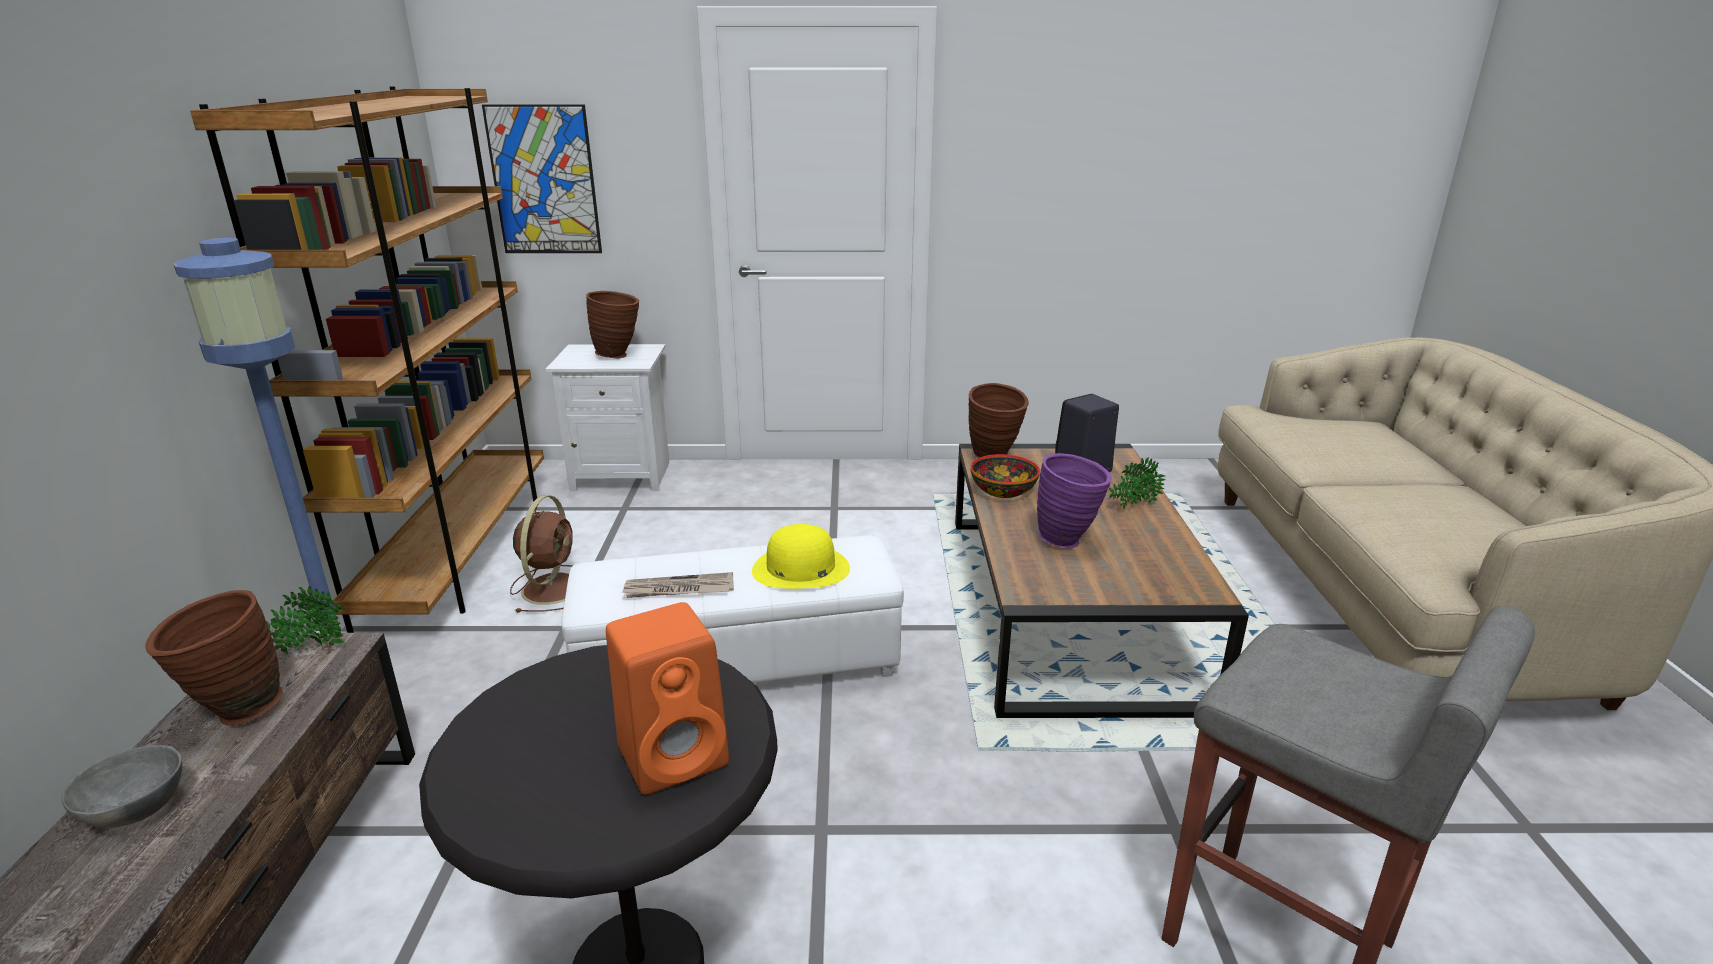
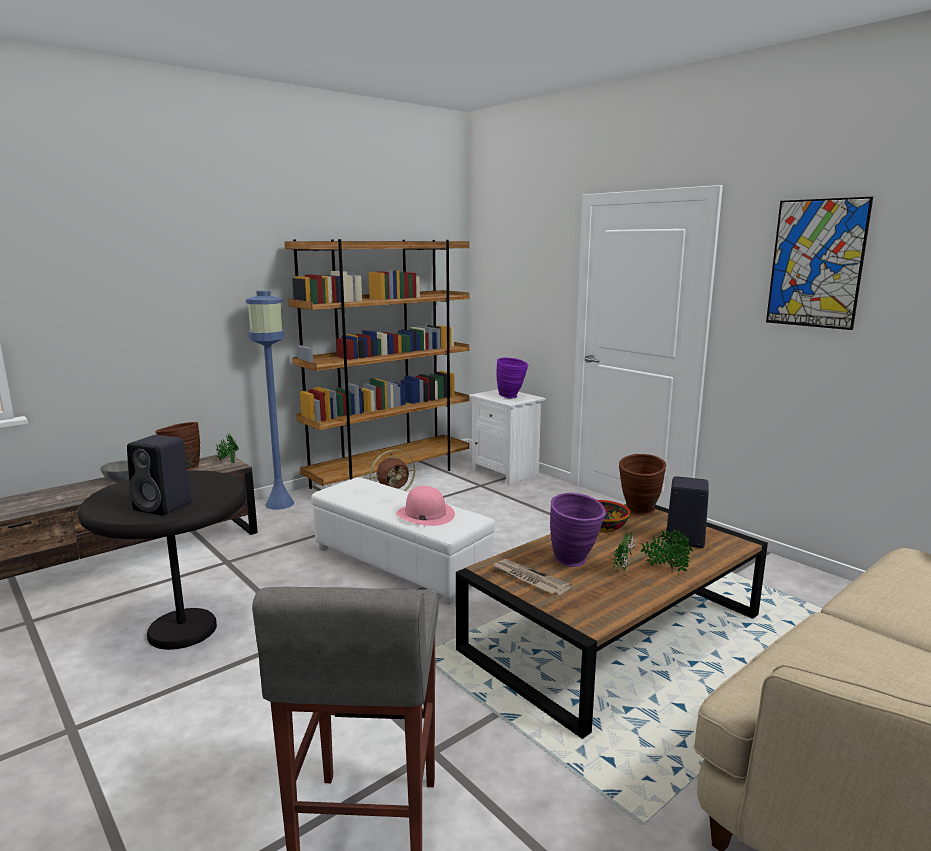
camera: 50 degrees right, 10 degrees down
(544, 180) = (506, 293): picture -> picture (816, 263)
(619, 355) = (511, 397): brown vase -> purple vase
(676, 754) = (164, 507): orange speaker -> black speaker
(679, 589) = (366, 500): newspaper -> newspaper (529, 579)
(800, 569) = (425, 514): yellow hat -> pink hat
(1110, 525) = (622, 569): none -> potted plant

